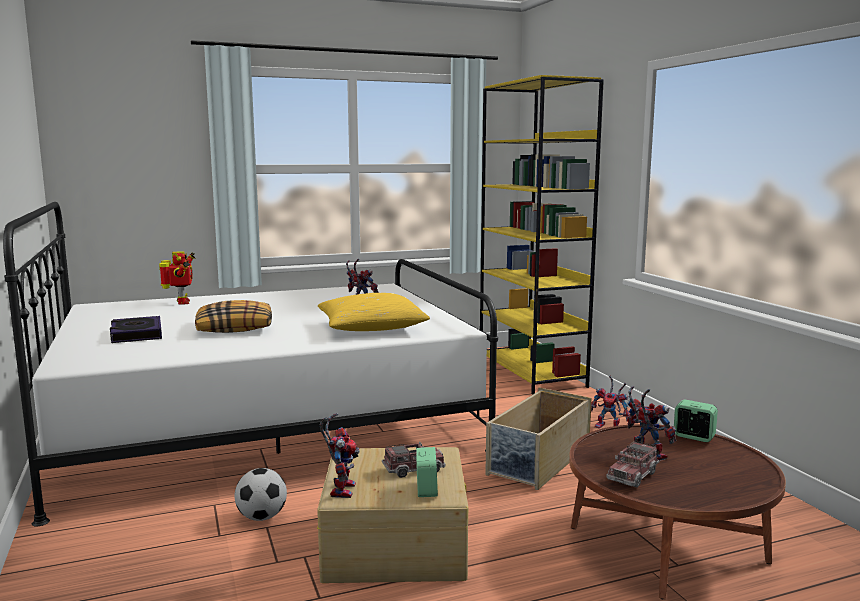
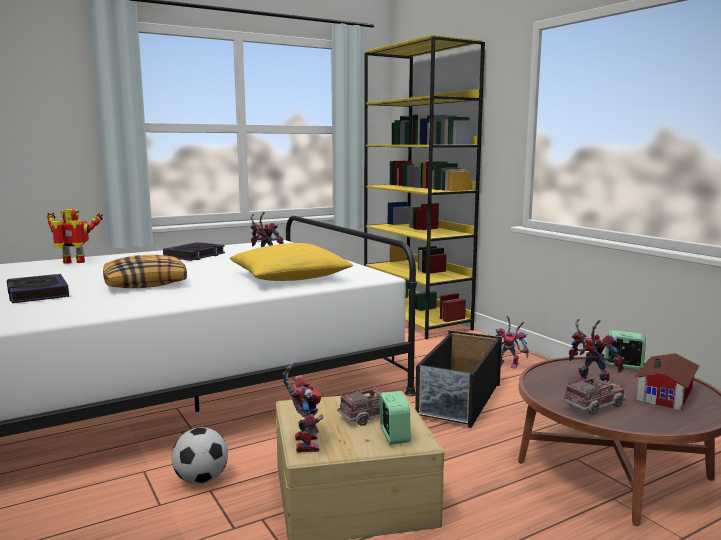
camera: 10 degrees left, 0 degrees up
(181, 302) = (74, 262): toy robot -> toy robot turned 75 degrees counterclockwise
(295, 299) = (195, 255): none -> book
(538, 462) = (459, 401): beige storage box -> black storage box
(632, 475) = (593, 405): toy truck -> toy truck turned 150 degrees counterclockwise
(722, 469) = (667, 393): none -> toy house

